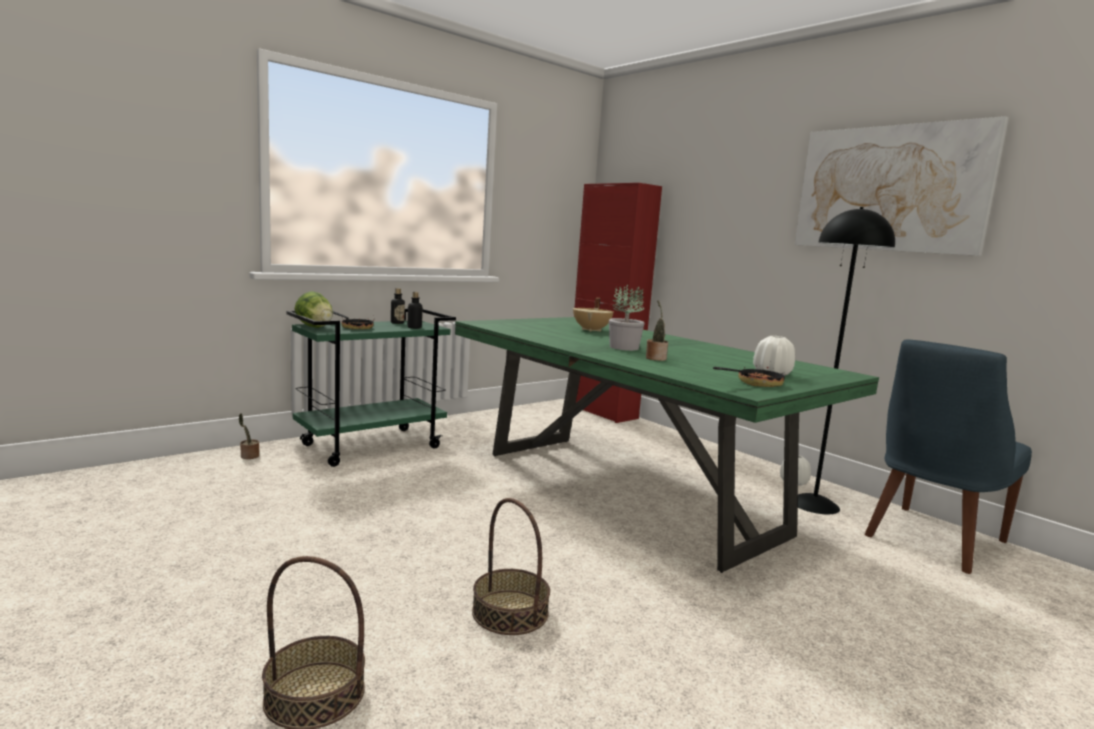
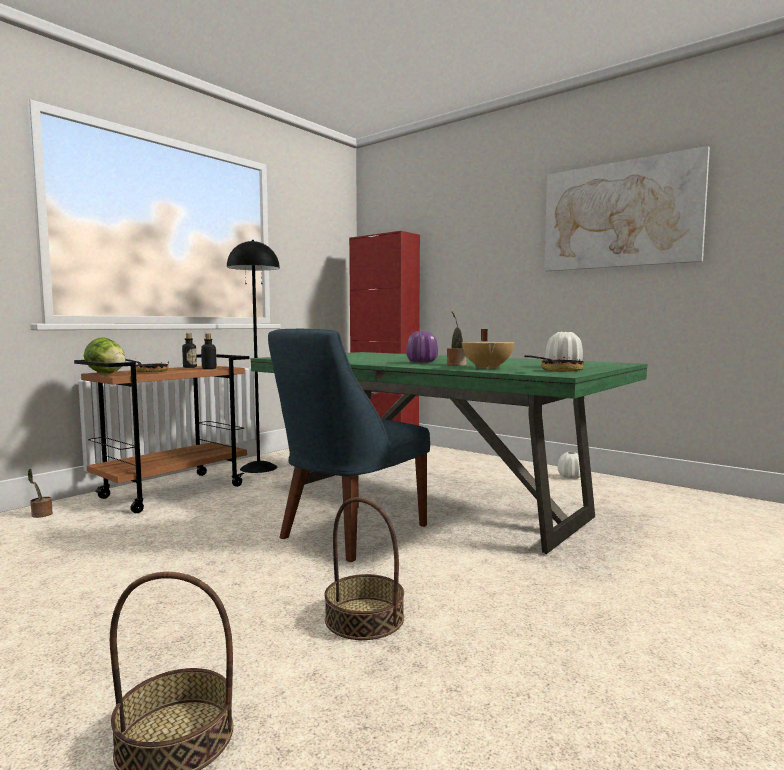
camera: 10 degrees left, 5 degrees down
(372, 446) = (173, 491): green cart -> brown cart
(592, 330) = (381, 356): beige cooking pot -> beige cooking pot (488, 368)
(624, 348) = (421, 362): potted plant -> purple vase
(814, 504) = (595, 490): black floor lamp -> black floor lamp (259, 468)
(931, 540) = (701, 505): blue chair -> blue chair (349, 533)

